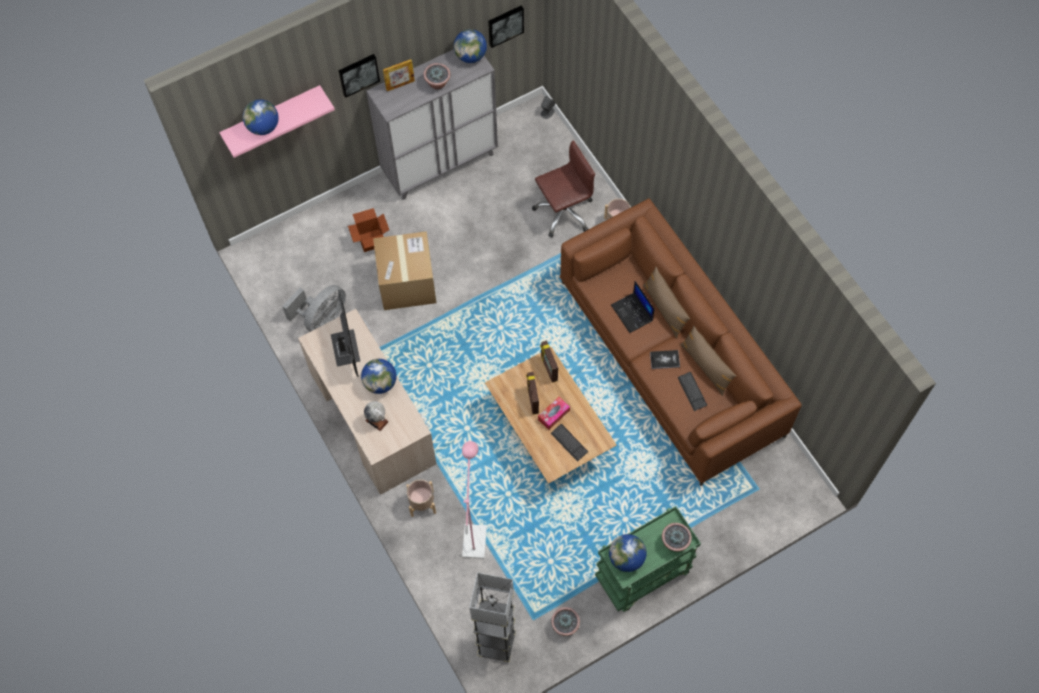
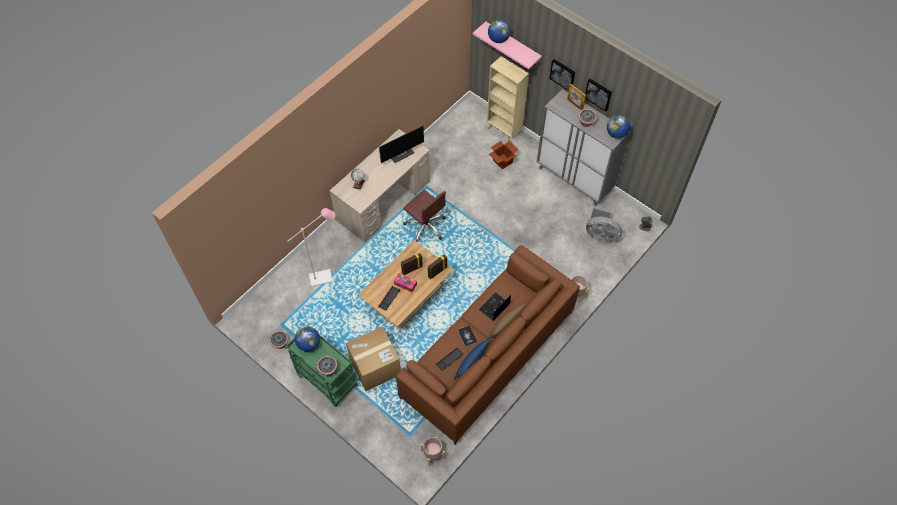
camera: 70 degrees right, 5 degrees down
(319, 221) = (504, 131): none -> beige bookcase
(321, 319) = (438, 154): grey fan -> grey fan (601, 234)
(380, 383) = (384, 178): globe -> none
(407, 283) = (480, 189): cardboard box -> cardboard box (375, 367)
(422, 503) = (337, 243): beige planter -> beige planter (433, 454)
(496, 644) = (258, 309): grey floor lamp -> none
(505, 25) = (653, 146): picture -> picture (598, 94)
(563, 212) = (571, 259): brown office chair -> brown office chair (425, 226)
(706, 367) = (471, 363): brown pillow -> blue pillow

